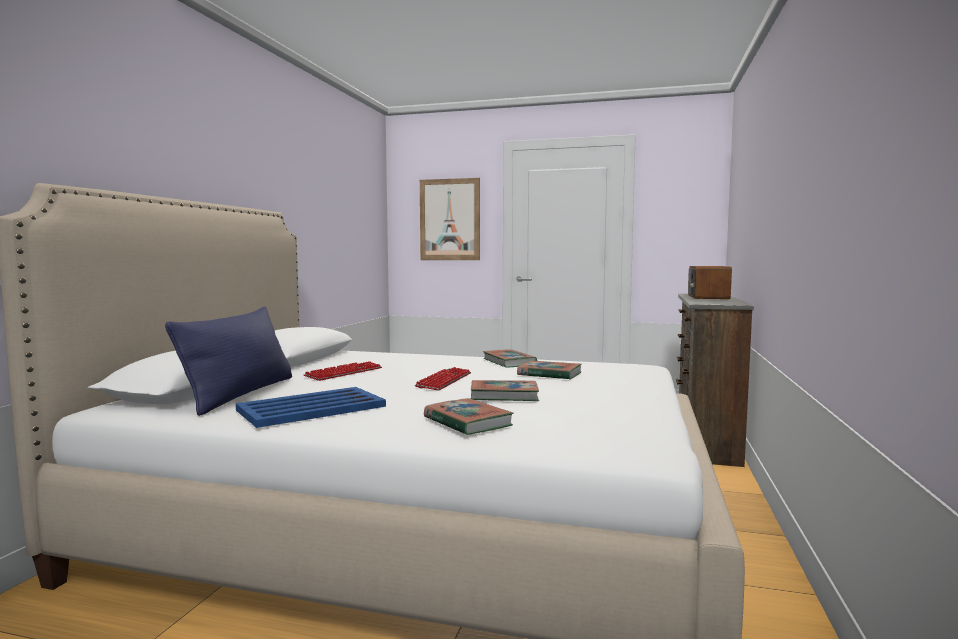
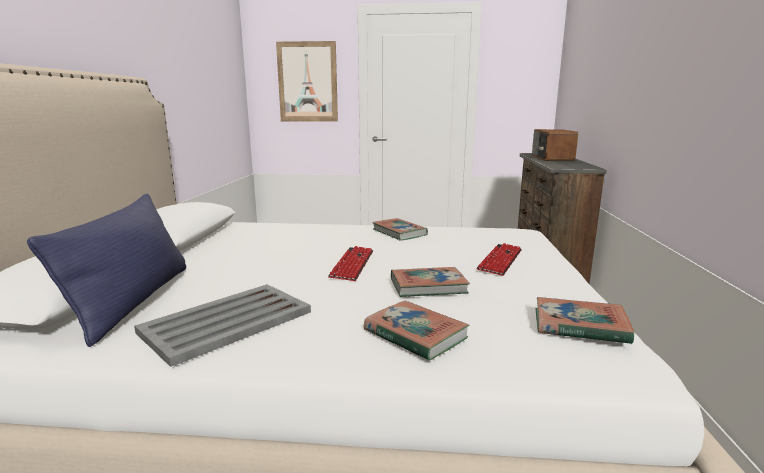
camera: 10 degrees left, 10 degrees up
(313, 408) = (229, 322): blue tray -> grey tray
(344, 373) = (241, 257): keyboard -> keyboard (500, 260)
(549, 374) = (448, 248): book -> book (579, 326)

